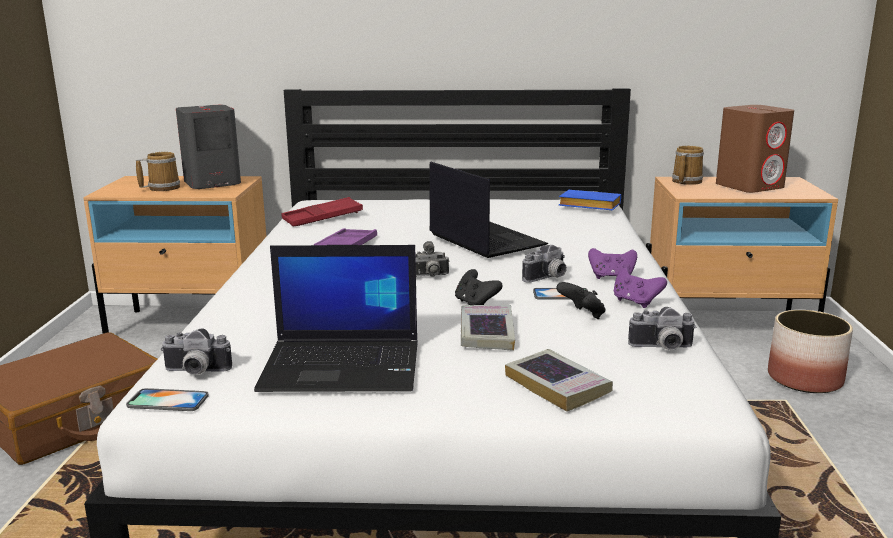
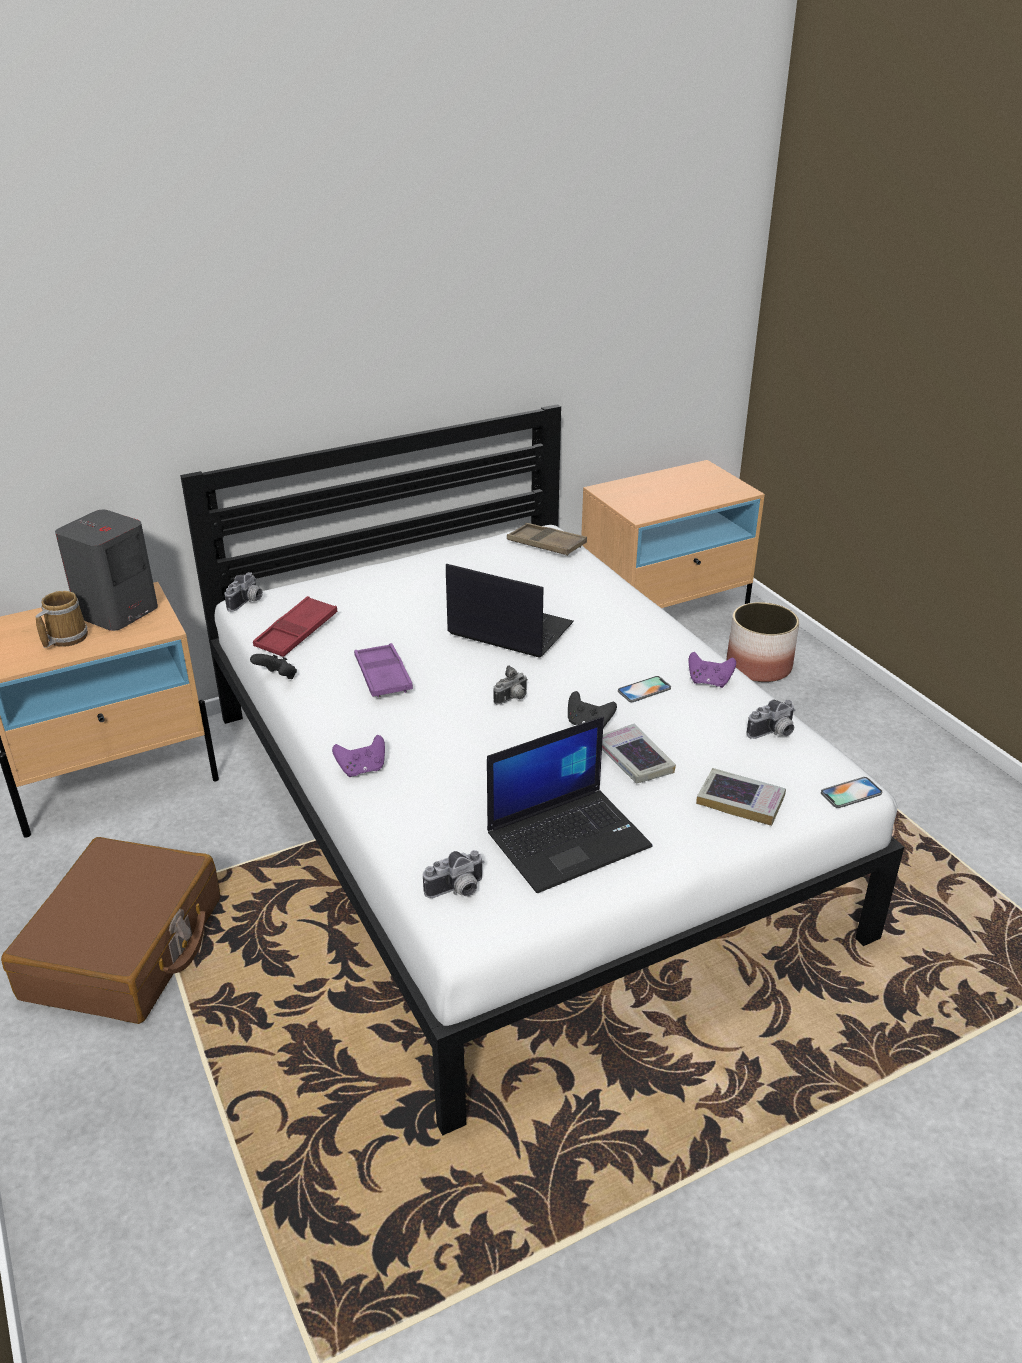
camera: 30 degrees left, 15 degrees up
(168, 401) = (476, 929): phone -> phone (851, 793)
(548, 278) = (614, 671): camera -> camera (248, 602)
(582, 315) = (684, 712): black game controller -> black game controller (277, 678)
(587, 206) = (546, 545): blue book -> brown tray
(611, 277) = (662, 653): purple game controller -> purple game controller (362, 769)
(685, 181) = (619, 491): mug -> none
(750, 186) = (680, 488): brown speaker -> none

